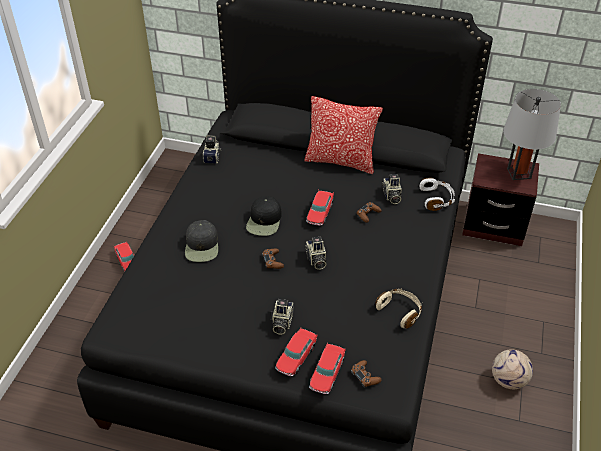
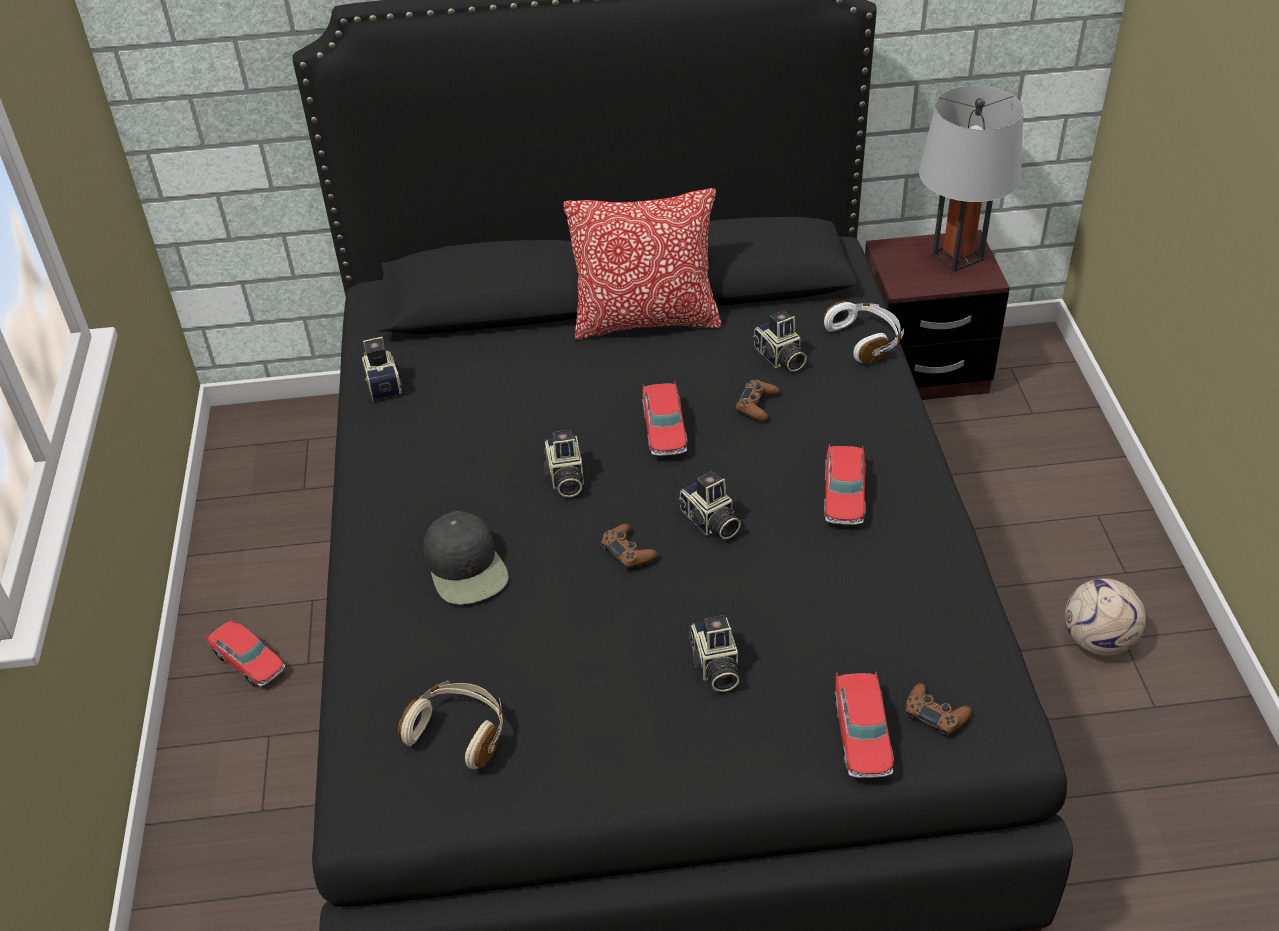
camera: 20 degrees left, 0 degrees up
(264, 221) = (565, 478): black cap -> camera
(296, 357) = (784, 724): toy car -> toy car (844, 496)
(400, 311) = (924, 568): beige headphones -> beige headphones (459, 732)

